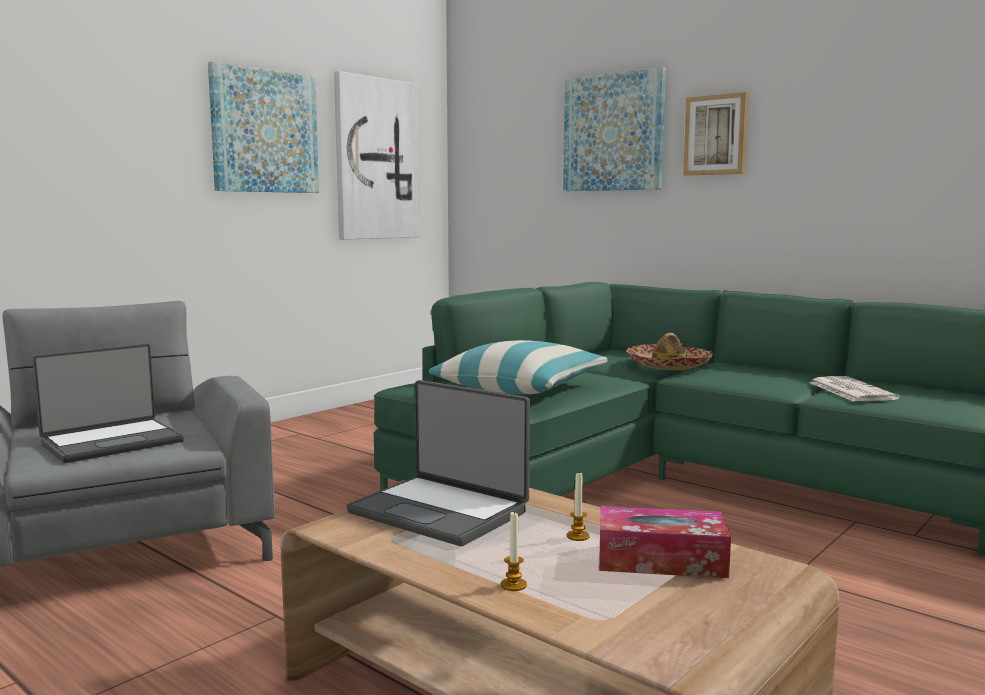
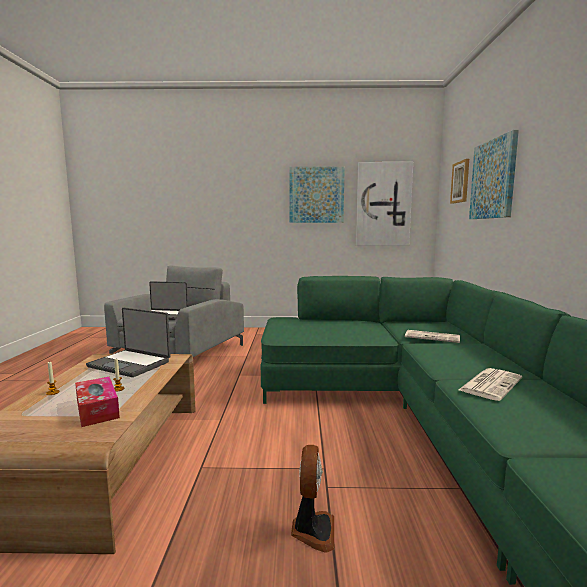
camera: 50 degrees right, 0 degrees up
(440, 511) = (130, 364): laptop -> laptop turned 60 degrees counterclockwise
(520, 388) = (310, 328): pillow -> none
(669, 366) = (433, 337): hat -> newspaper
(716, 135) = (539, 175): picture -> picture (460, 182)
(872, 609) = (312, 530): none -> fan

